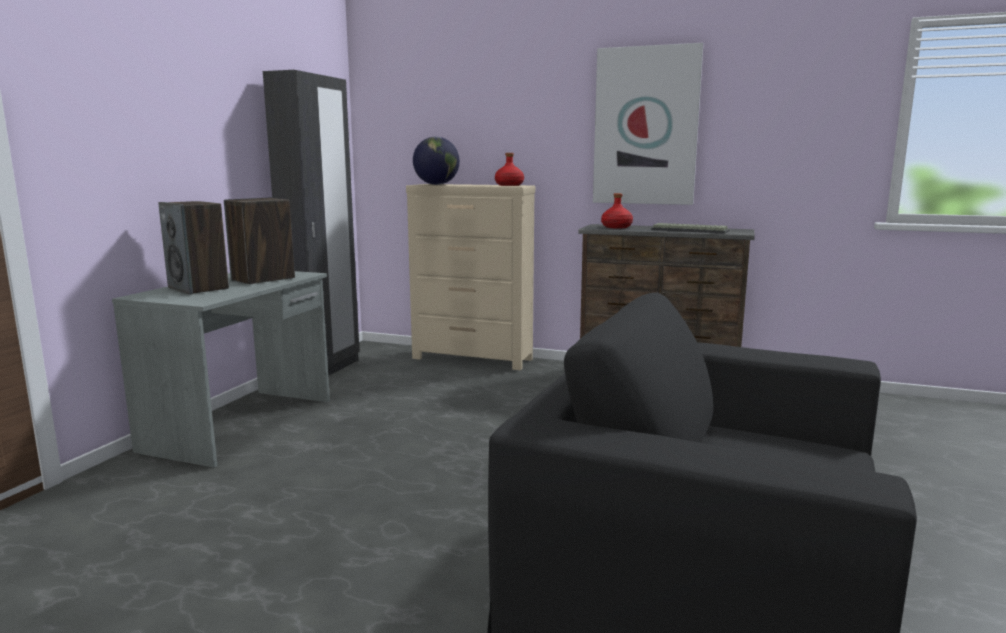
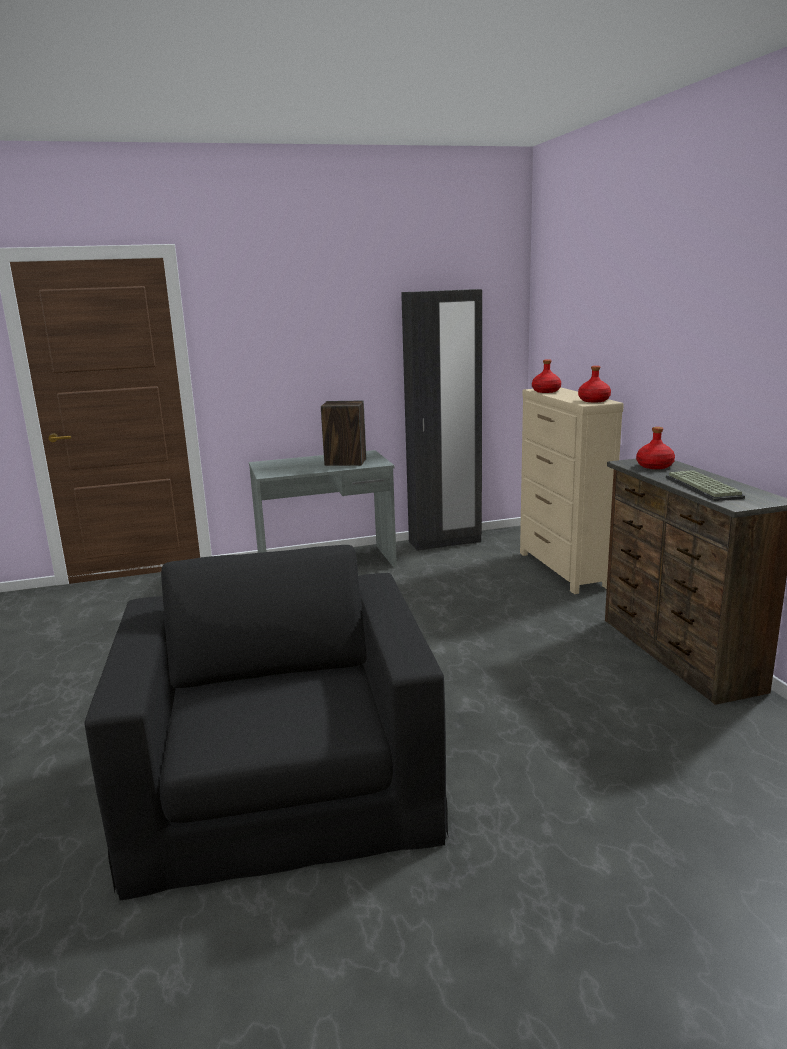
camera: 55 degrees right, 5 degrees up
(199, 288) = (297, 463): speaker -> none
(436, 184) = (546, 391): globe -> red bottle
(646, 126) = (714, 348): picture -> none

